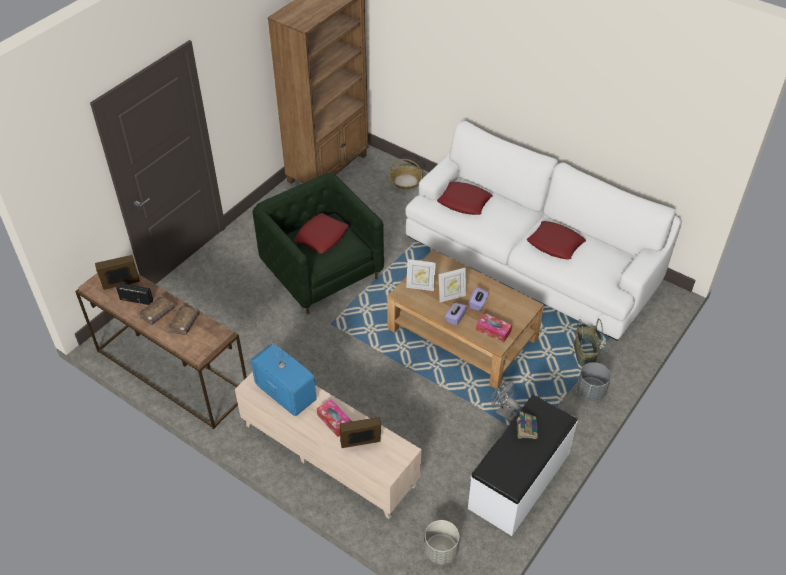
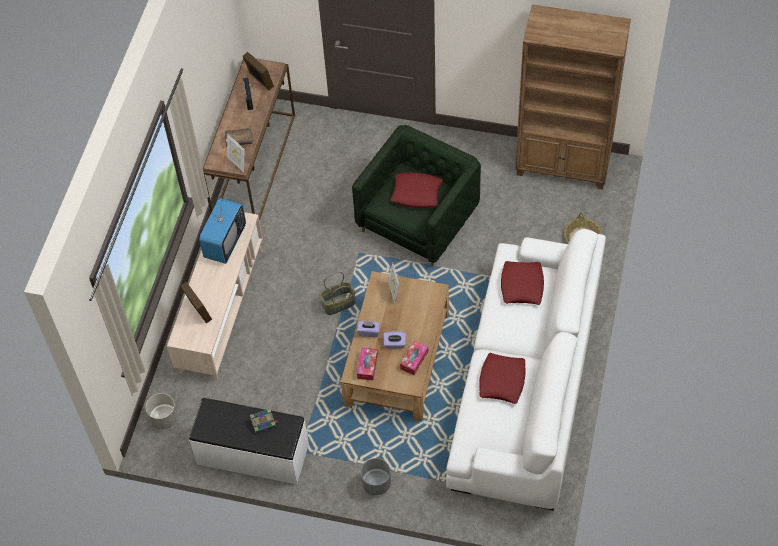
camera: 70 degrees right, 10 degrees up
(157, 313) = (241, 118): brown book -> none
(334, 421) = (213, 285): tissue box -> tissue box (414, 360)
(451, 297) = (393, 320): picture frame -> picture frame (237, 163)
(503, 412) = (320, 419): grey fan -> none
(585, 353) = (421, 466): basket -> basket (338, 304)

